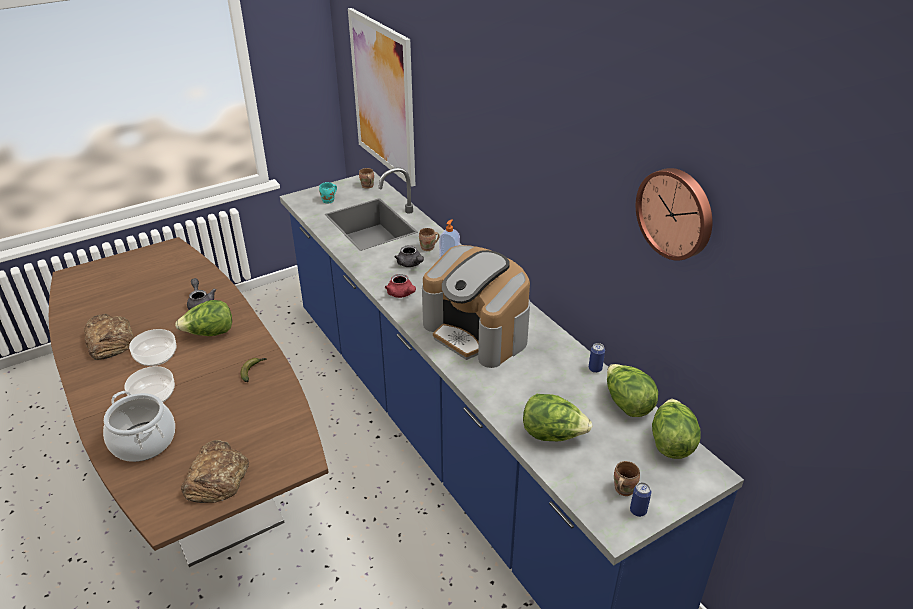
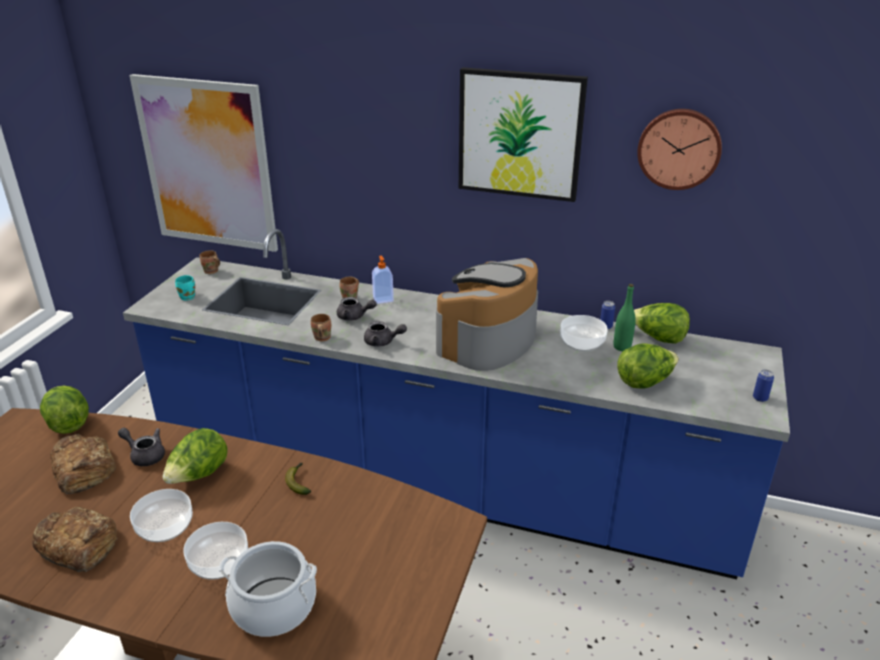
camera: 40 degrees left, 5 degrees down
(216, 477) = (399, 587): bread -> bread (83, 469)
(401, 294) = (383, 342): red teapot -> grey teapot
(477, 332) = (488, 341): coffee machine -> coffee machine turned 120 degrees clockwise
(550, 372) = (581, 343): none -> bowl
(559, 147) = (520, 134): none -> picture
(581, 394) = (622, 347): none -> green bottle
(622, 489) = (733, 391): brown mug -> brown mug (321, 338)
(671, 443) = (716, 348): lettuce -> lettuce (68, 423)

